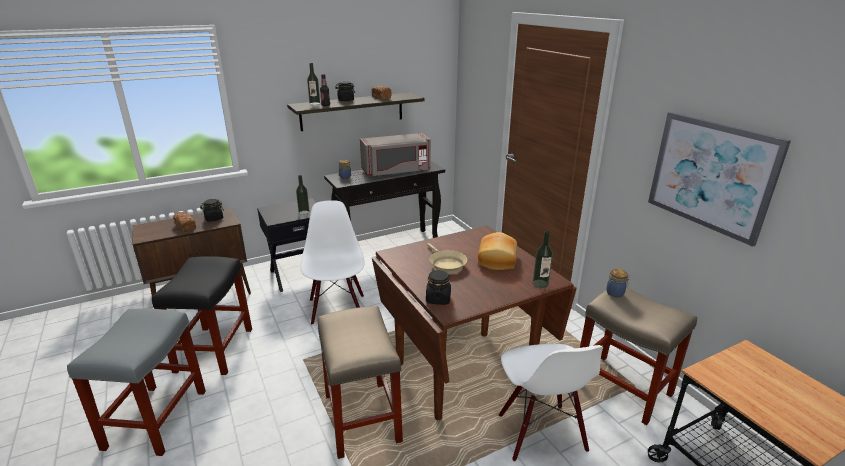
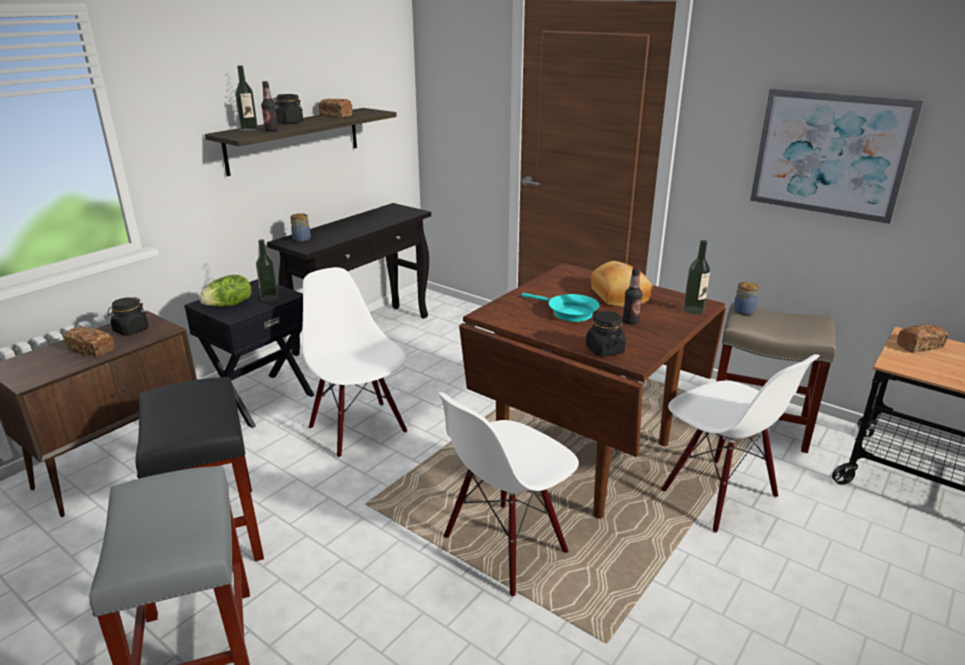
camera: 25 degrees left, 0 degrees up
(279, 213) = (229, 305): none -> lettuce
(361, 417) = (505, 546): beige stool -> white chair
(396, 171) = (368, 222): grey microwave -> none
(446, 264) = (568, 312): beige frying pan -> turquoise frying pan
(481, 281) = (630, 321): none -> bottle
(749, 364) = (919, 346): none -> bread

